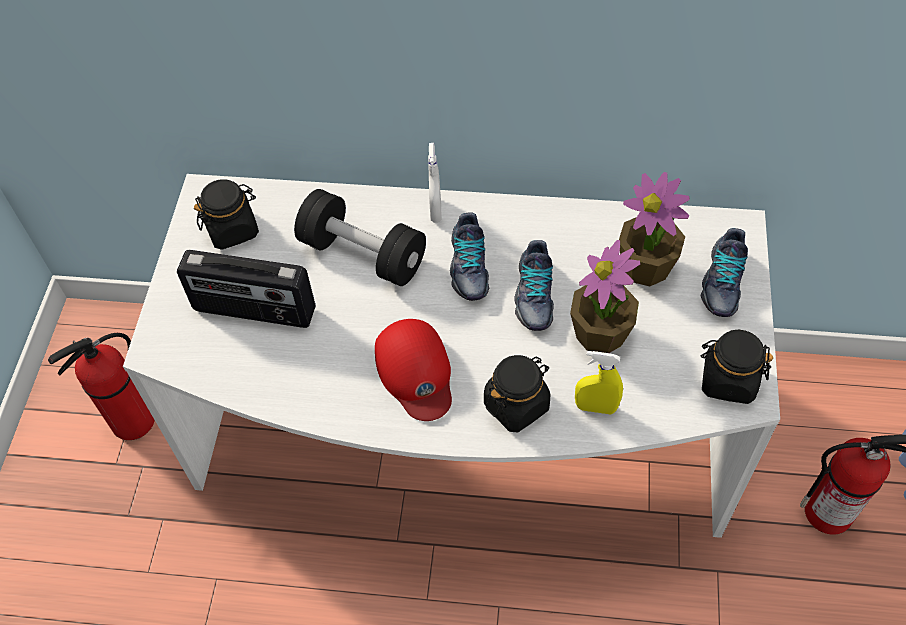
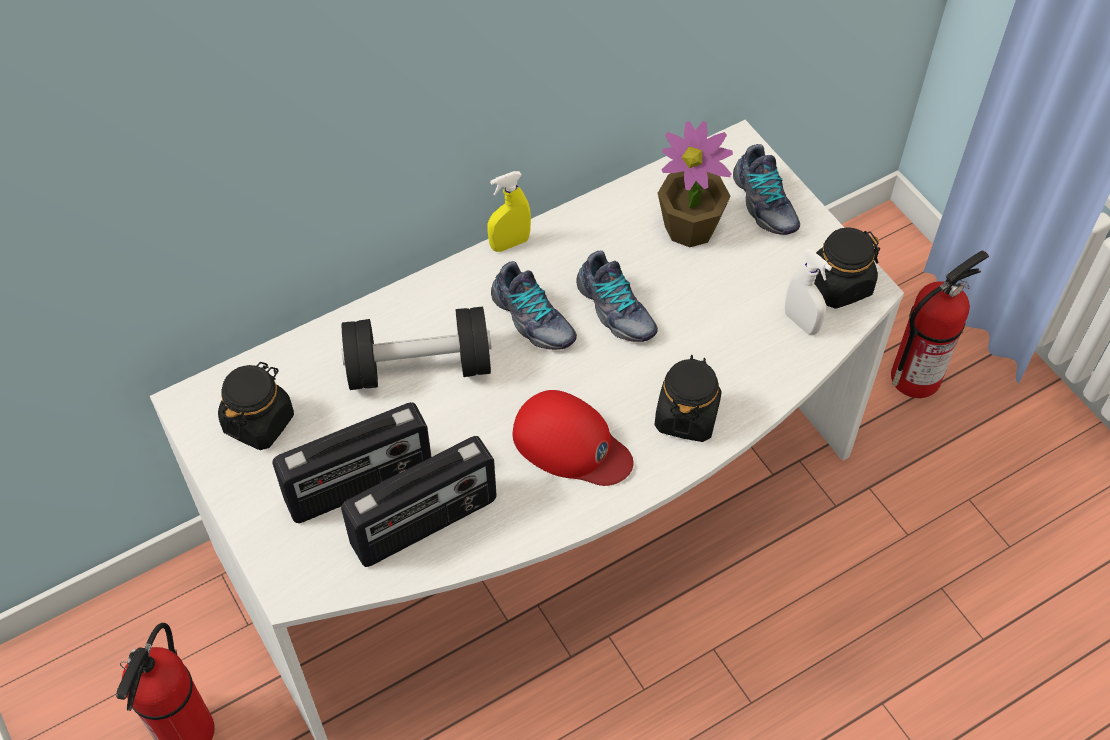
camera: 40 degrees left, 0 degrees up
(271, 363) = (425, 524): none -> radio
(435, 211) = (452, 284): white spray bottle -> white spray bottle (801, 322)
(595, 407) = (754, 375): yellow spray bottle -> yellow spray bottle (509, 243)
(600, 335) = (703, 310): potted plant -> none

